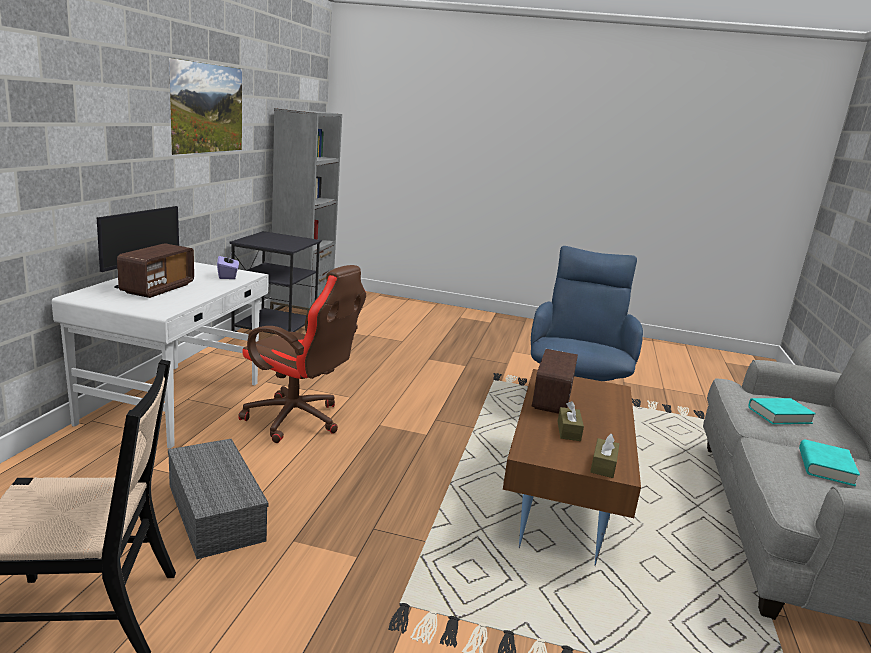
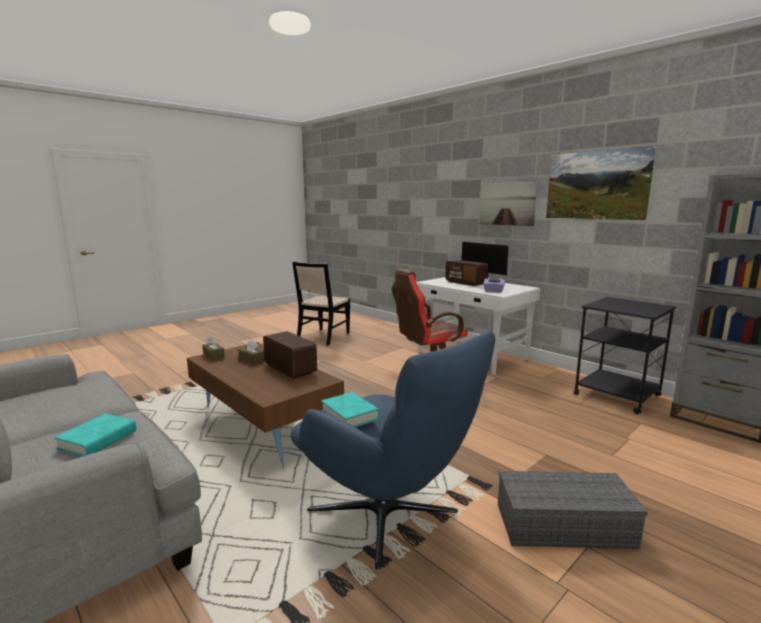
camera: 125 degrees right, 5 degrees down
(124, 135) = (507, 204): none -> picture
(213, 511) = (358, 352): grey storage box -> grey storage box (565, 524)
(825, 467) = (59, 407): turquoise book -> turquoise book (350, 415)

